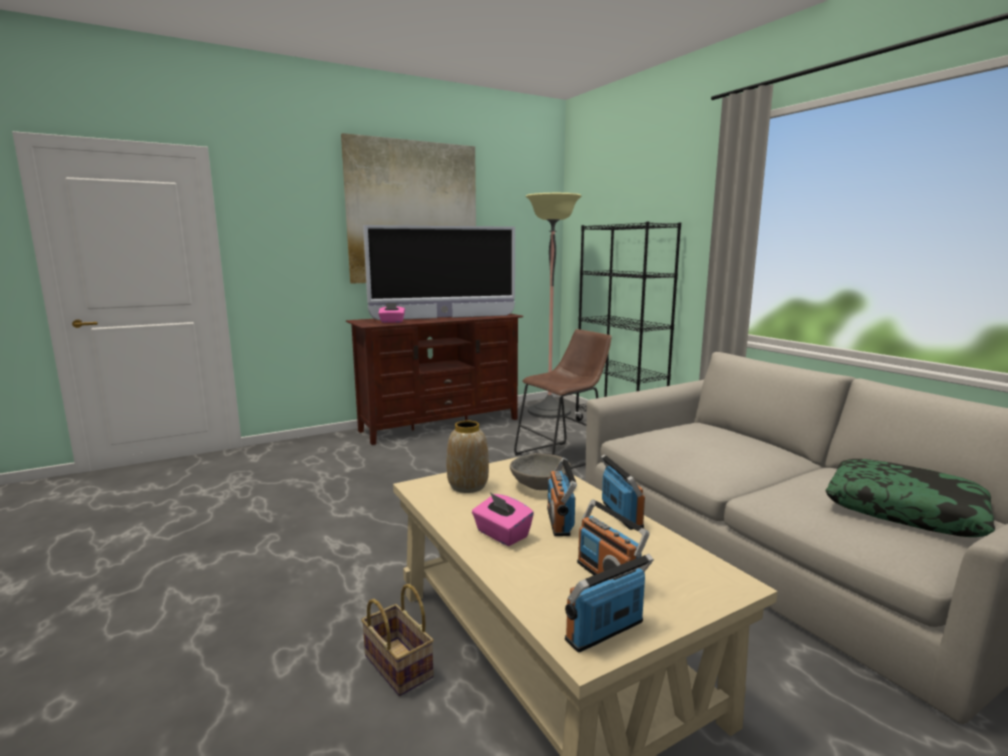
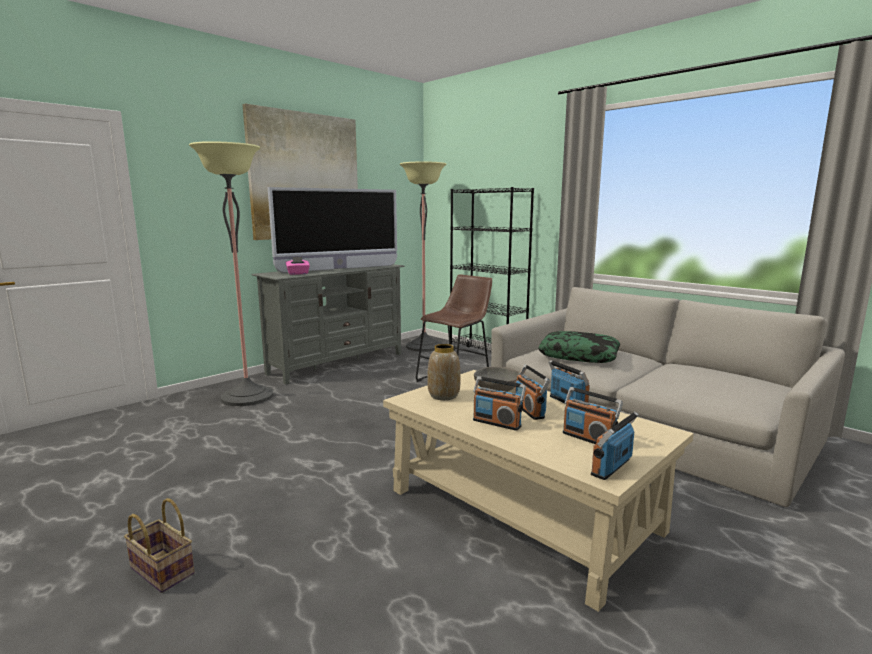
camera: 15 degrees left, 0 degrees up
(325, 455) = (247, 397): none -> floor lamp
(396, 666) = (417, 537): basket -> basket (160, 571)
(440, 425) = (337, 363): brown tv stand -> grey tv stand
(501, 534) = (497, 423): pink tissue box -> radio
(904, 510) = (730, 383): pillow -> pillow (579, 355)

